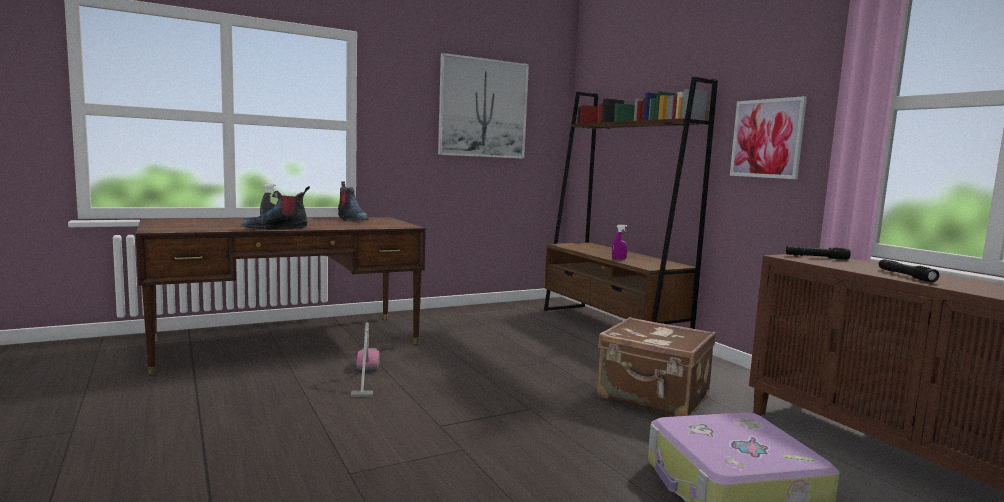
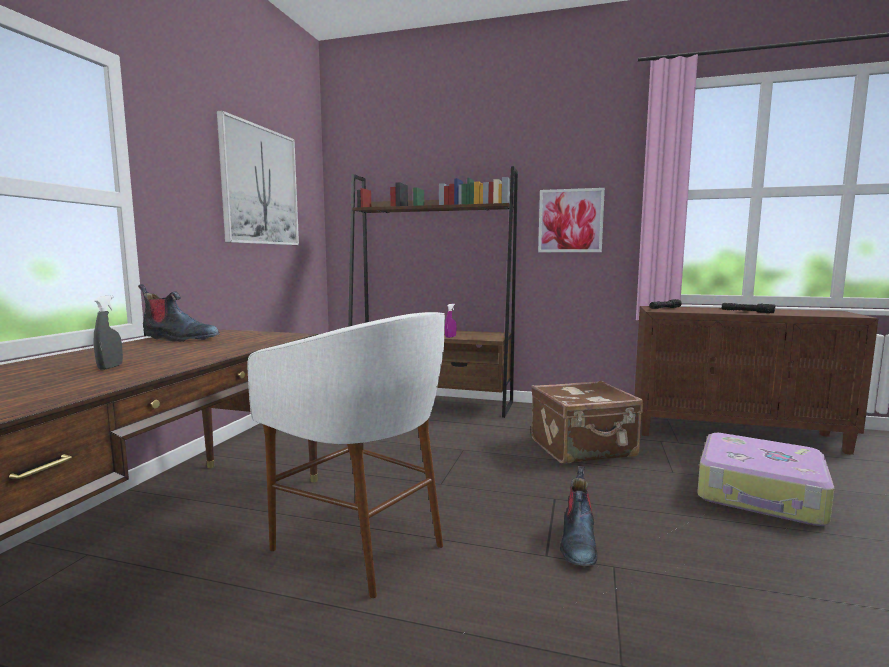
camera: 45 degrees left, 0 degrees up
(276, 228) = (161, 370): boot -> boot (578, 542)
(365, 377) = (361, 546): vacuum cleaner -> white stool

